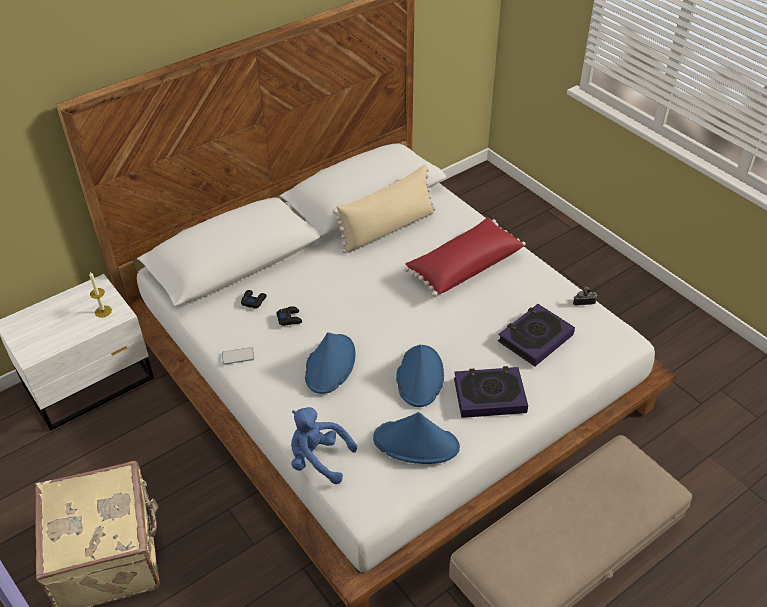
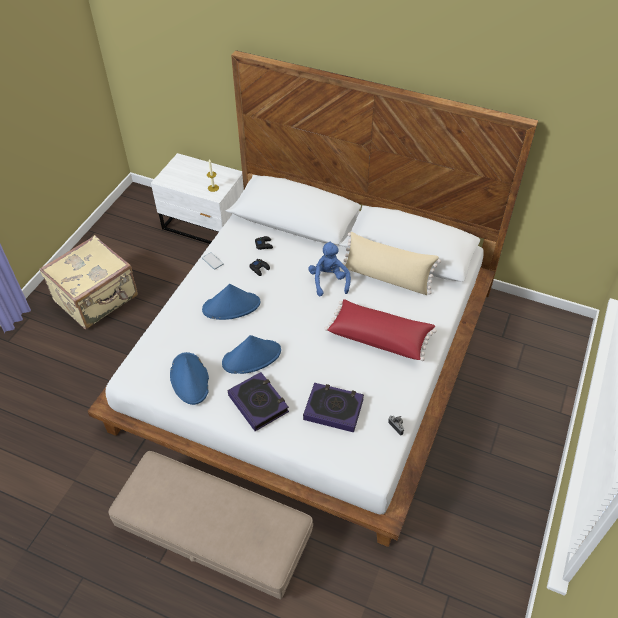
camera: 60 degrees right, 5 degrees up
(318, 459) = (152, 336): blue plush toy -> blue plush toy (329, 281)

